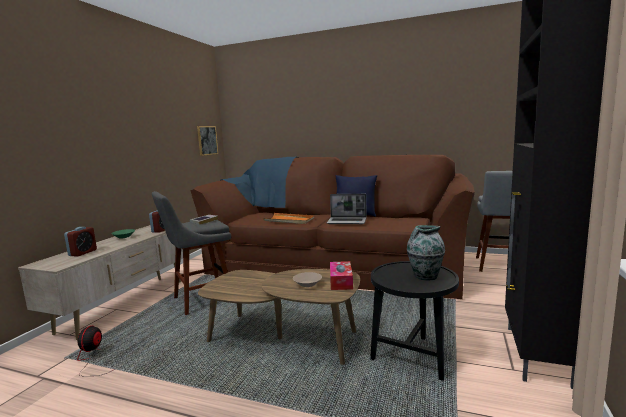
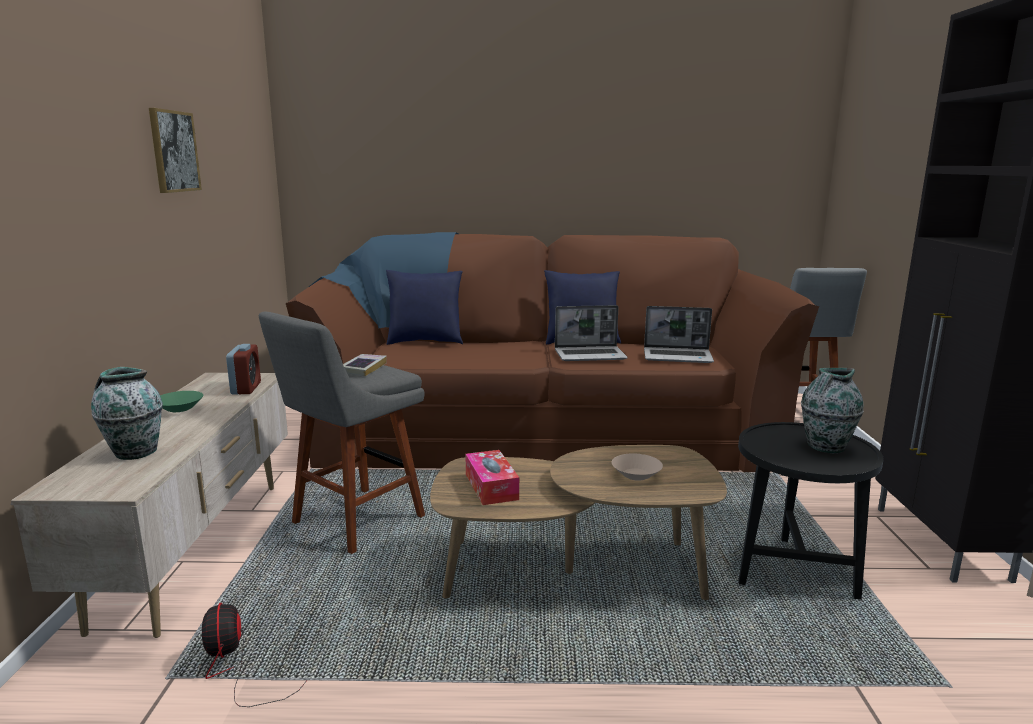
camera: 20 degrees left, 5 degrees up
(83, 253) = (134, 452): alarm clock -> vase
(207, 140) = (259, 193): picture -> picture (174, 151)
(273, 213) = (425, 342): none -> blue pillow
(289, 220) = (482, 356): orange tray -> none
(341, 281) = (682, 464): tissue box -> tissue box (491, 487)
(397, 224) = (678, 356): none -> laptop

